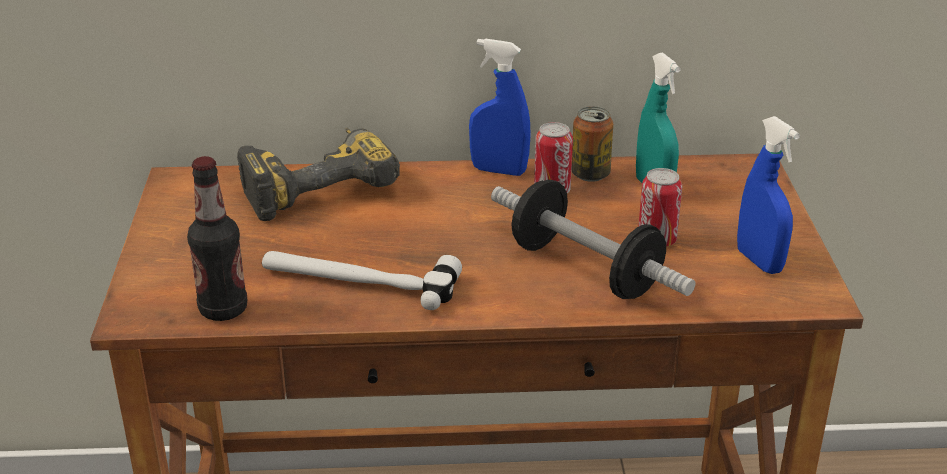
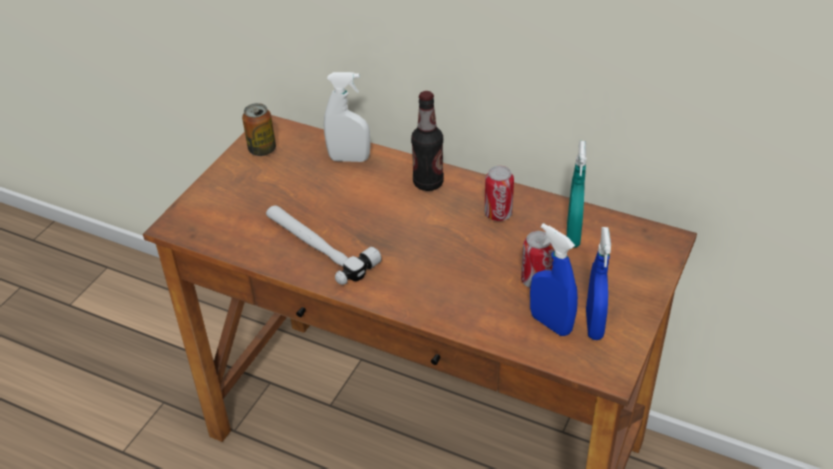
camera: 30 degrees right, 10 degrees up
(223, 309) = (225, 238): bottle -> bottle (428, 183)
(316, 185) = (349, 159): power drill -> white spray bottle
(499, 170) = (476, 184): blue spray bottle -> blue spray bottle (550, 323)
(585, 269) = (466, 287): dumbbell -> none
(590, 174) = (537, 208): can -> can (262, 149)

